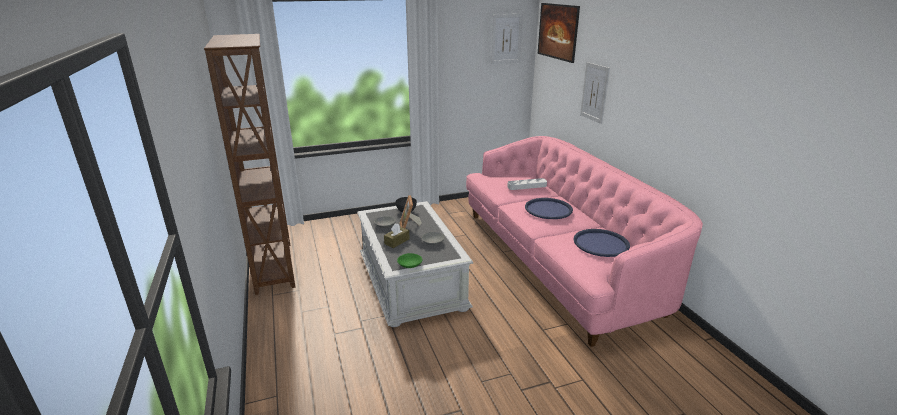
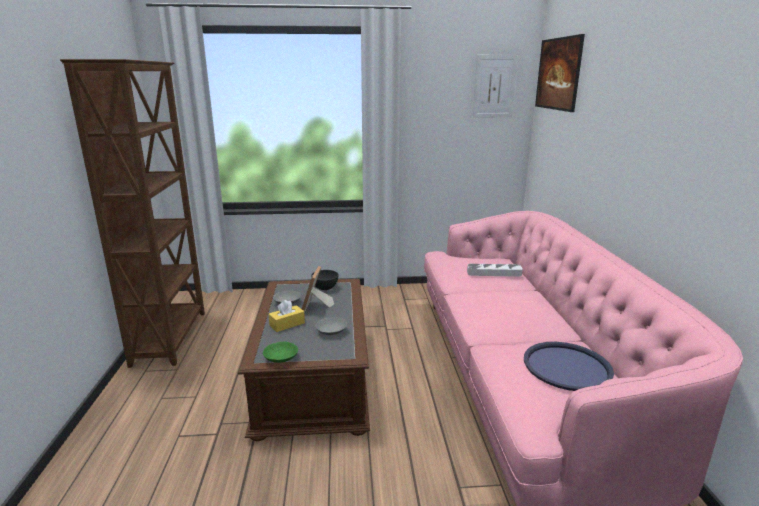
camera: 15 degrees right, 5 degrees down
(397, 241) = (287, 324): brown tissue box -> yellow tissue box
(411, 281) = (313, 379): white coffee table -> brown coffee table
(548, 209) = (508, 306): blue tray -> none
(594, 92) = (596, 150): picture -> none

